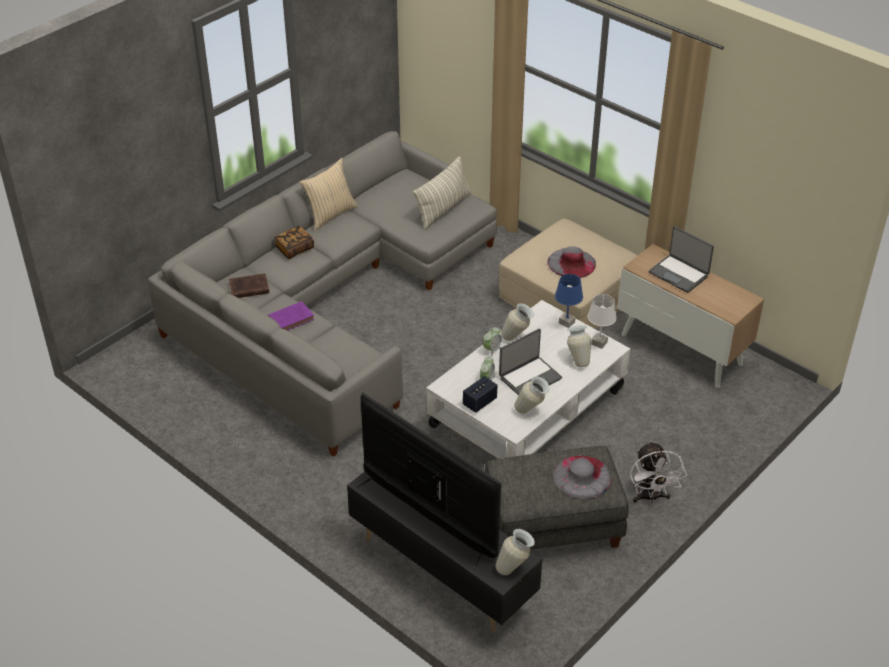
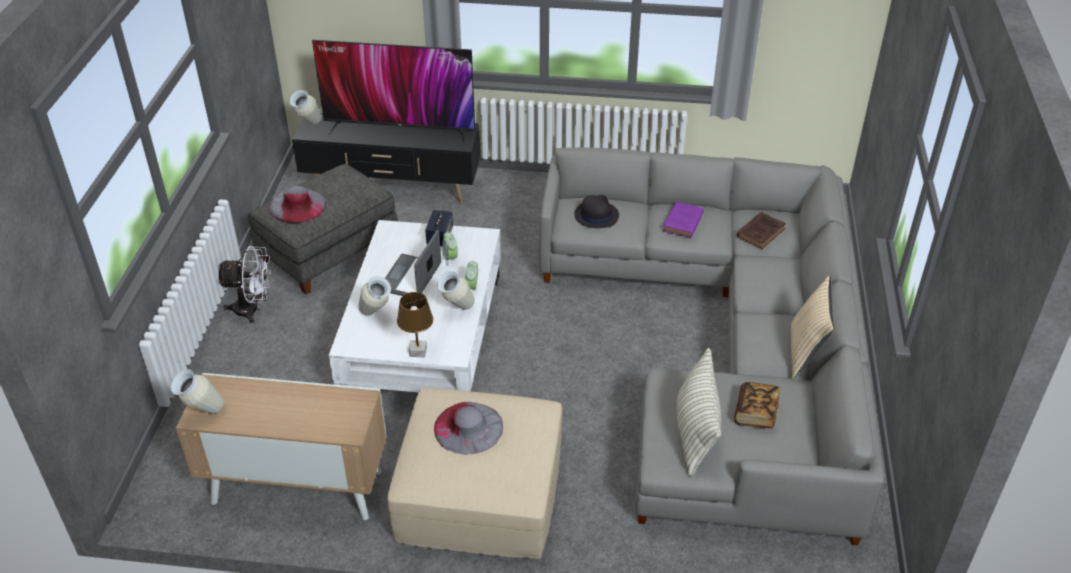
camera: 145 degrees right, 0 degrees up
(294, 249) = (779, 290): book -> book (755, 413)
(345, 356) = (596, 215): none -> black hat
(531, 412) = (385, 249): vase -> vase (202, 413)
(566, 323) = (418, 352): blue table lamp -> brown table lamp
(599, 343) = (366, 344): white table lamp -> none
(650, 497) = (253, 309): white fan -> white fan turned 135 degrees clockwise
(679, 274) = (302, 413): laptop -> none

